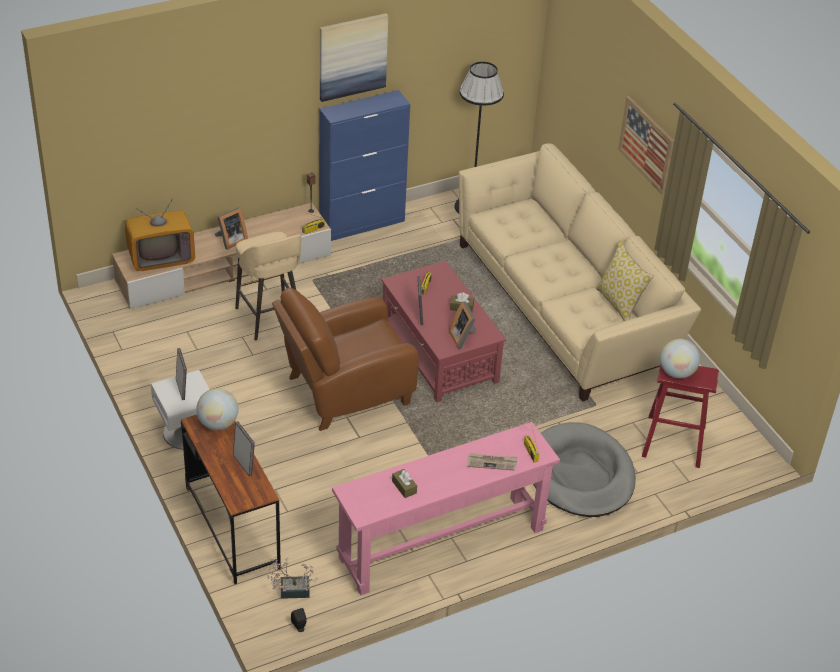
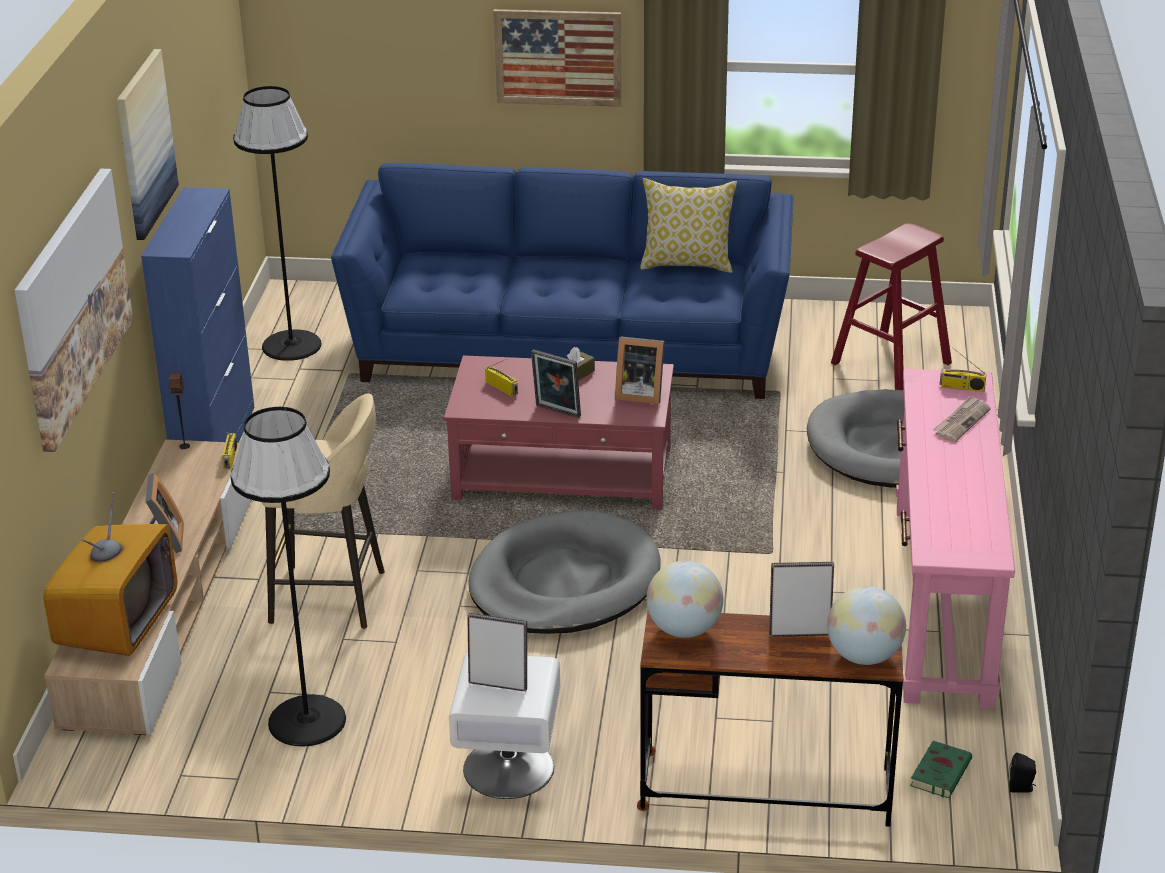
camera: 55 degrees left, 10 degrees down
(175, 352) = (306, 721): none -> black floor lamp
(220, 108) = (72, 305): none -> picture
(291, 590) = (941, 772): potted plant -> green book
(344, 392) = (564, 582): brown armchair -> grey dog bed
(404, 487) = (958, 504): brown tissue box -> none
(565, 306) = (571, 348): beige sofa -> blue sofa
(677, 372) = (891, 248): globe -> globe (864, 656)

